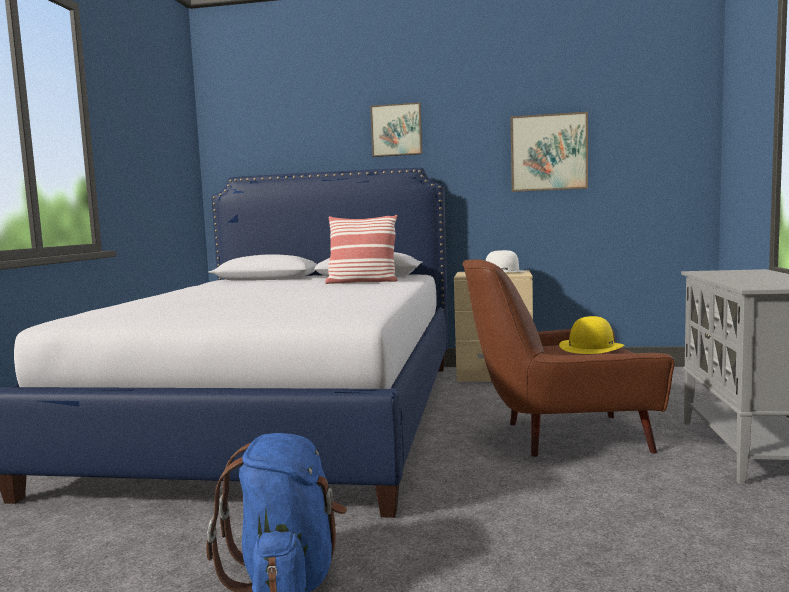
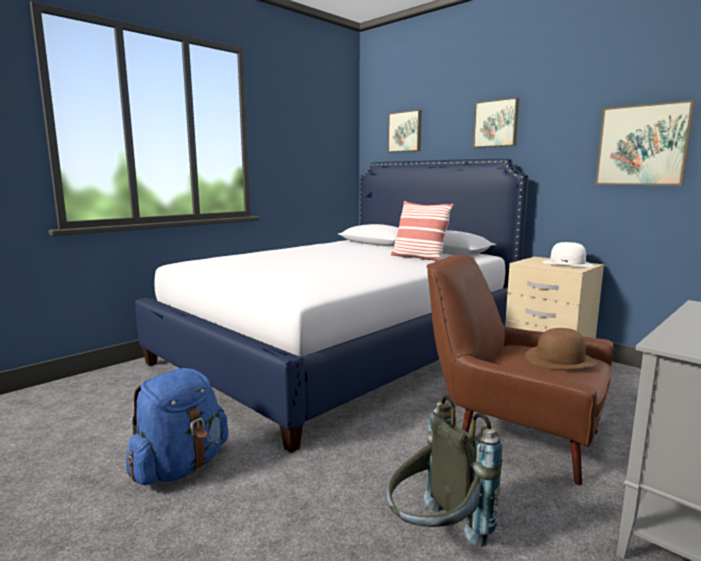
camera: 35 degrees right, 5 degrees up
(274, 138) = (405, 132): none -> picture
(591, 347) = (560, 359): yellow hat -> brown hat
(624, 523) = (436, 536): none -> grey backpack

